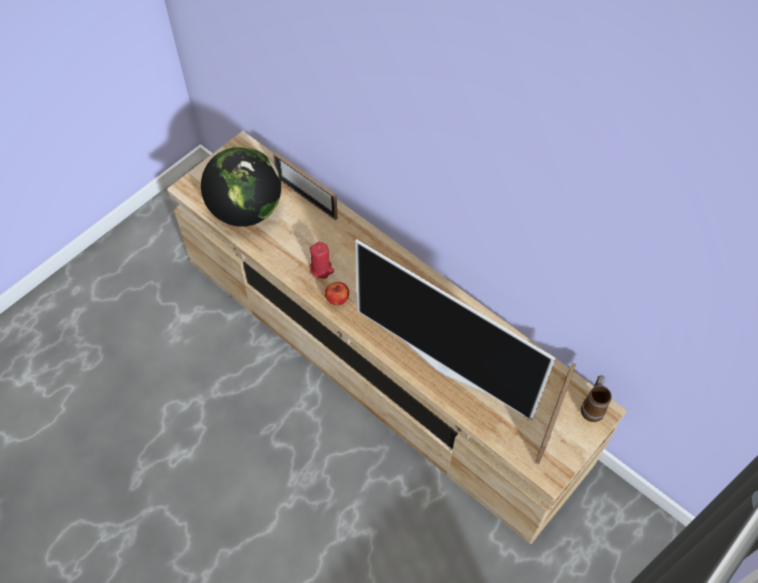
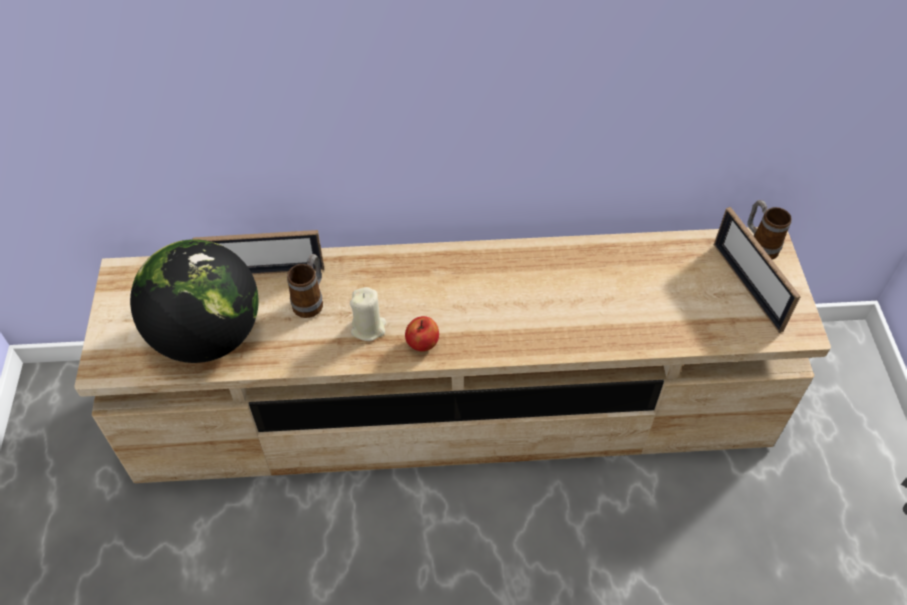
camera: 45 degrees left, 5 degrees down
(310, 232) = (311, 301): none -> mug
(321, 269) = (368, 328): red candle -> beige candle
(445, 365) = (600, 316): television -> none

